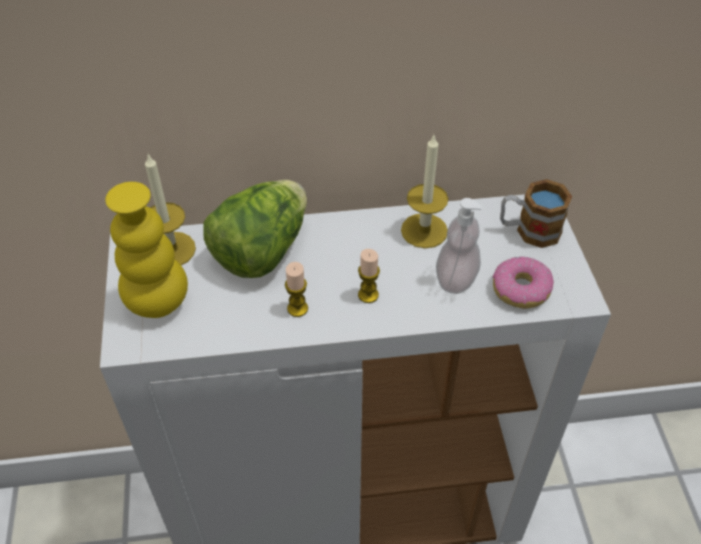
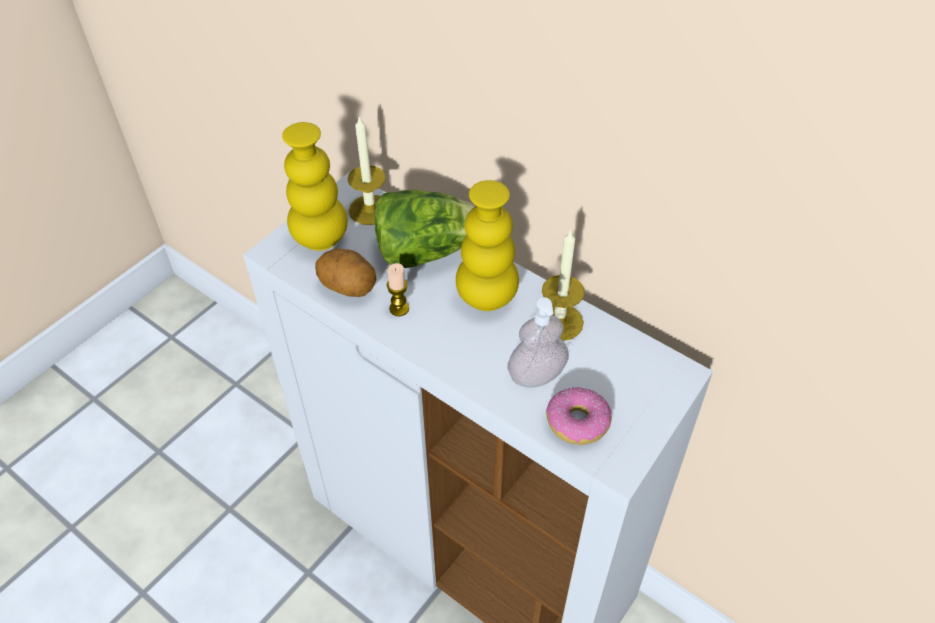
camera: 45 degrees right, 0 degrees up
(234, 323) = (348, 287): none -> potato
(353, 251) = (486, 298): none -> yellow vase
(368, 295) = (457, 336): candle -> none
(529, 230) = (646, 384): mug -> none

